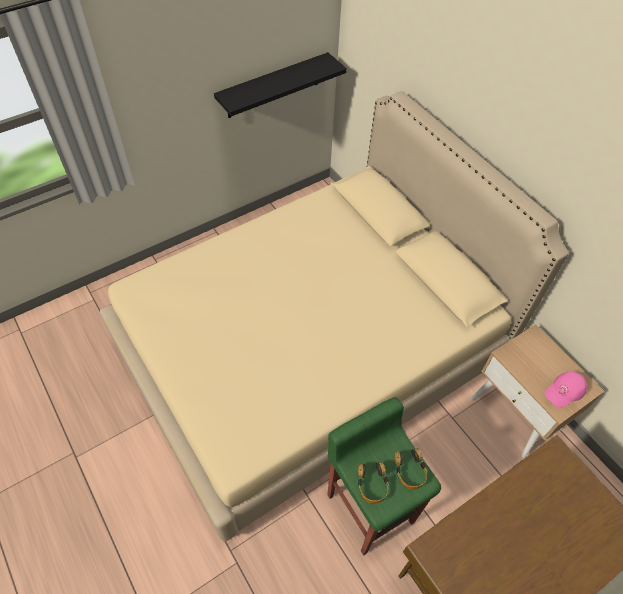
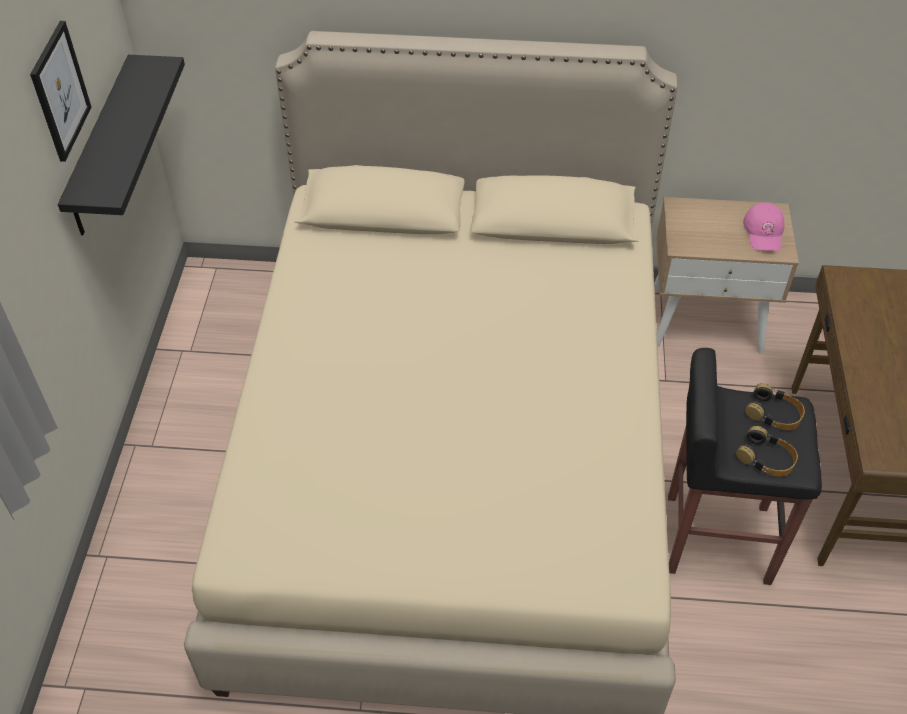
camera: 50 degrees left, 5 degrees down
(247, 41) = (60, 91): none -> picture
(370, 506) = (715, 537): green stool -> black stool

